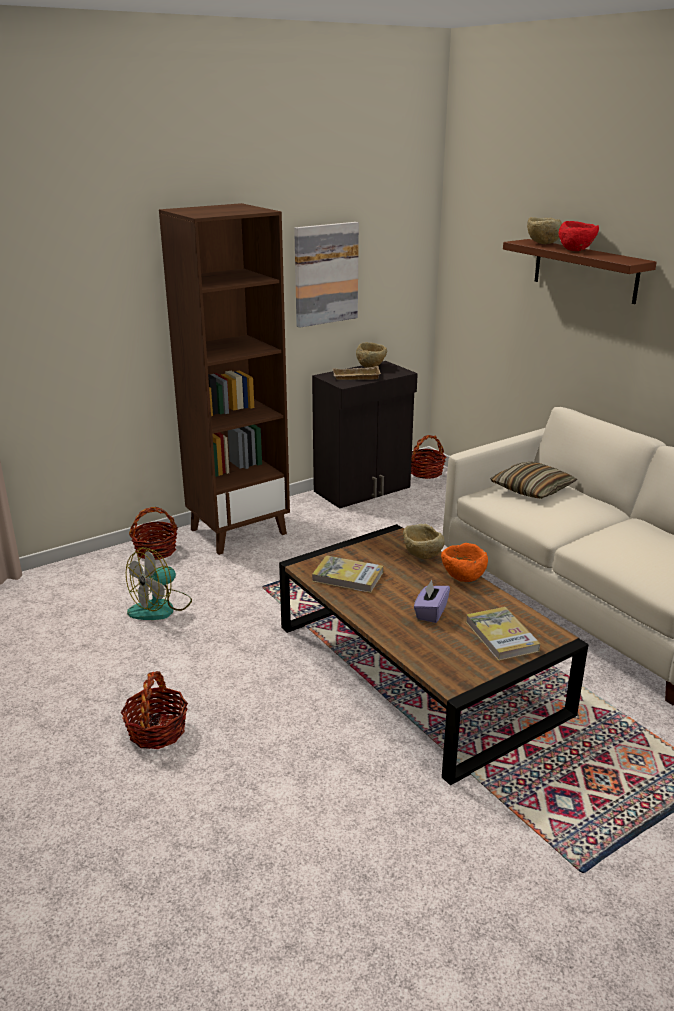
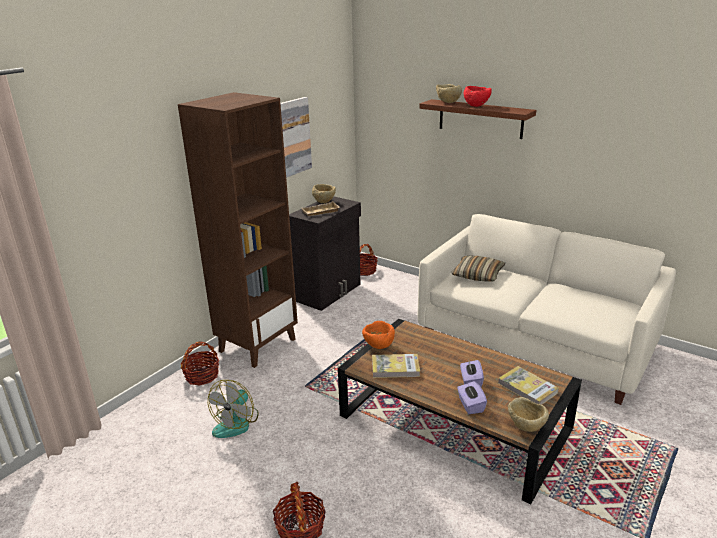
camera: 20 degrees left, 0 degrees up
(408, 638) = (470, 405): none -> purple tissue box
(421, 556) = (433, 340): beige bowl -> beige bowl (525, 427)
(462, 577) = (471, 349): orange bowl -> orange bowl (378, 345)

